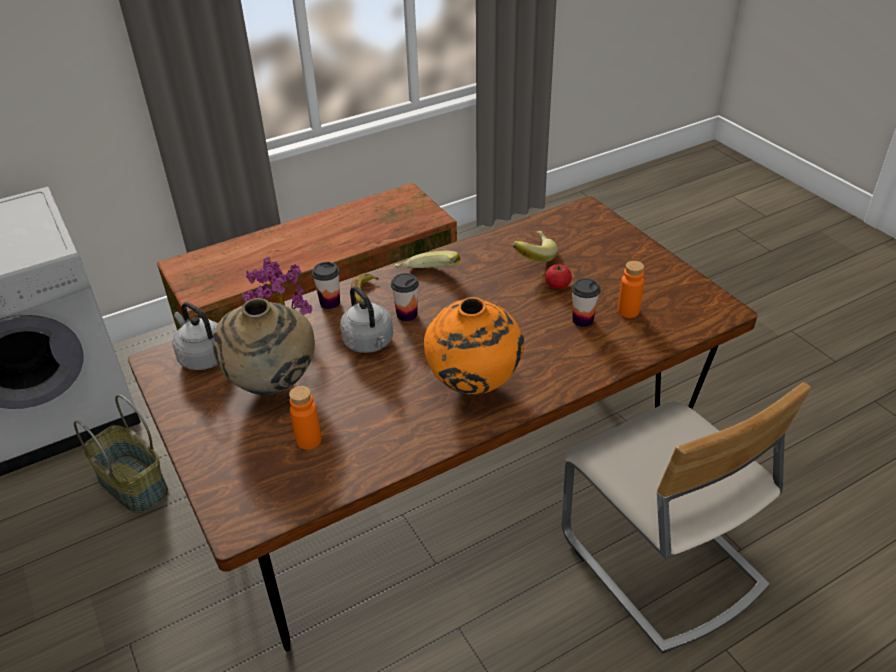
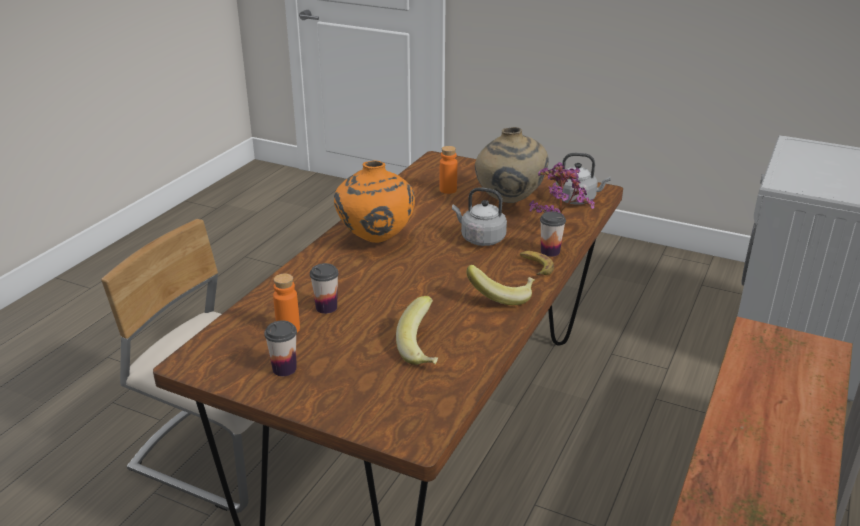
camera: 145 degrees right, 10 degrees down
(131, 485) = (659, 337): basket -> none
(407, 314) = (479, 263): cup -> cup (284, 369)
(557, 285) = (373, 330): tomato -> none

